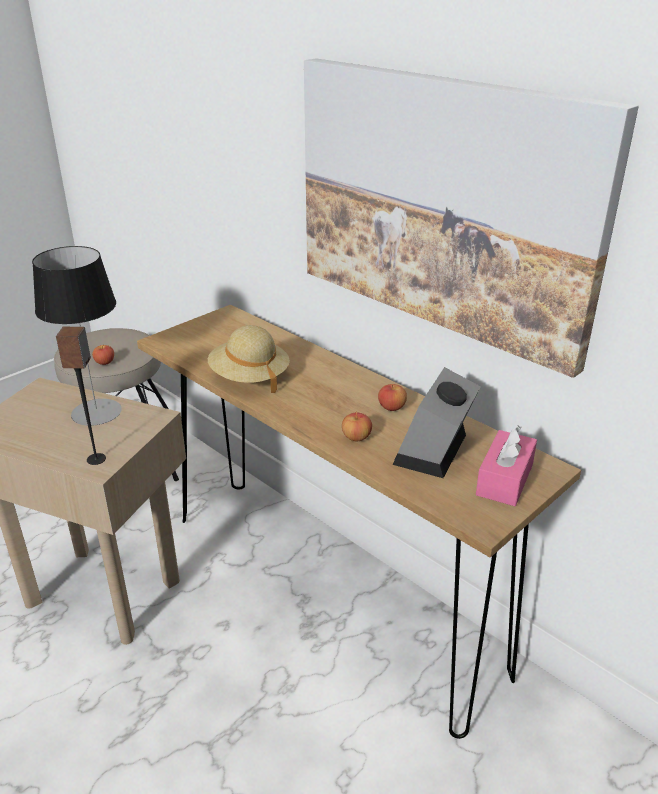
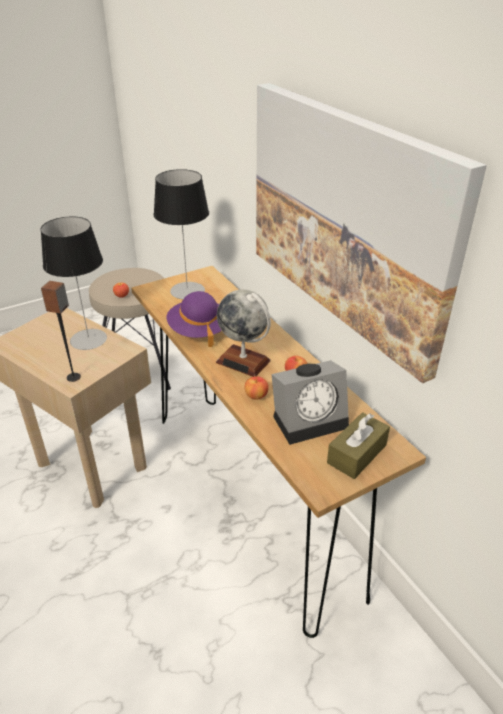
camera: 15 degrees right, 5 degrees up
(213, 335) = (187, 291): none -> table lamp
(249, 377) = (198, 331): beige hat -> purple hat
(322, 403) = (243, 361): none -> globe
(434, 452) = (311, 419): alarm clock -> alarm clock turned 150 degrees counterclockwise
(504, 479) = (357, 454): pink tissue box -> brown tissue box

